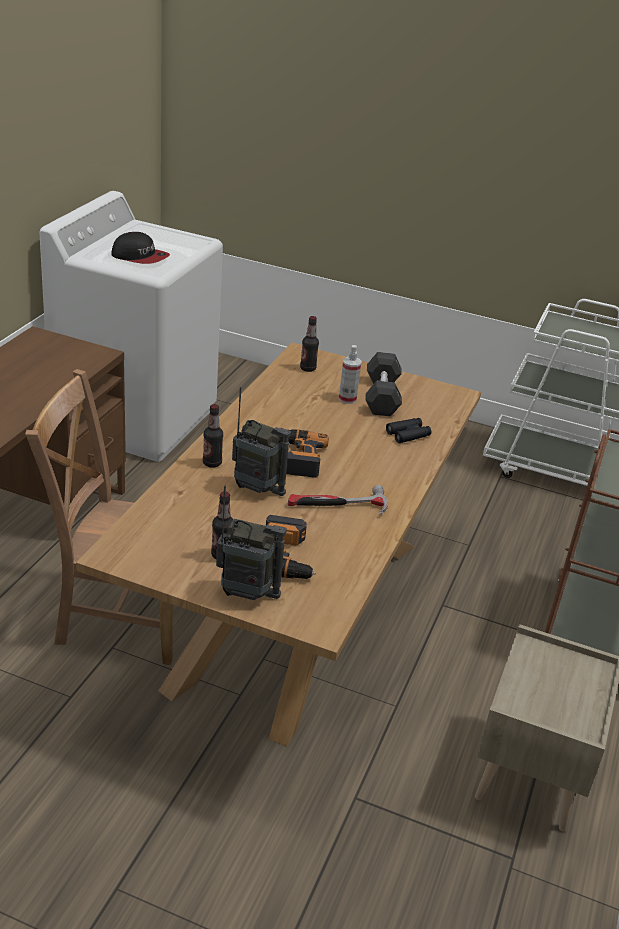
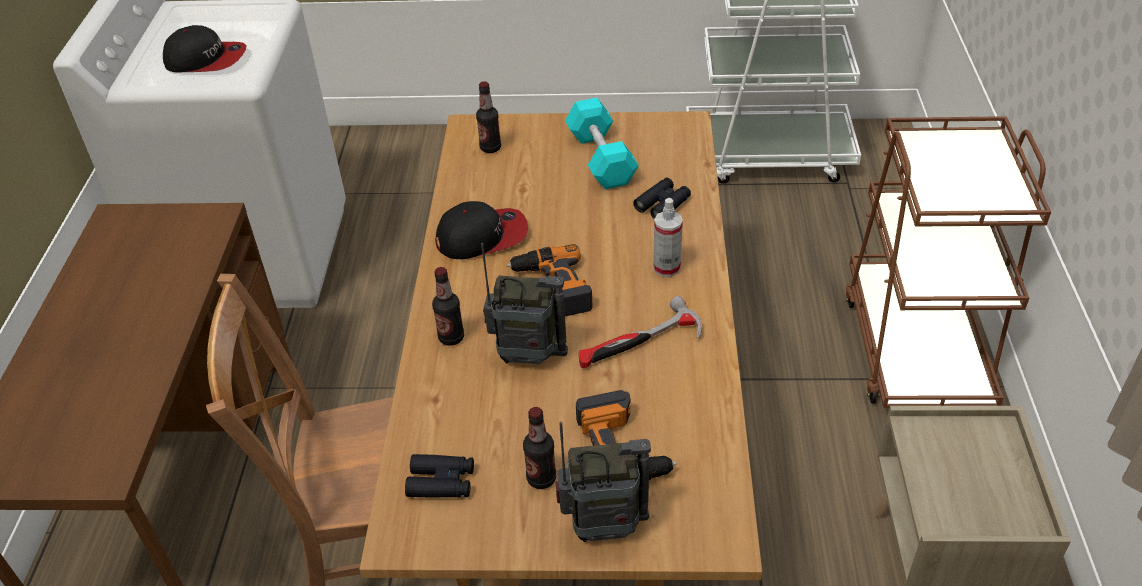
camera: 15 degrees left, 10 degrees up
(156, 535) = (441, 482): none -> black binoculars
(269, 415) = (482, 236): none -> cap
(347, 399) = (562, 177): spray bottle -> spray bottle (666, 268)
(382, 396) = (601, 158): grey dumbbell -> turquoise dumbbell

